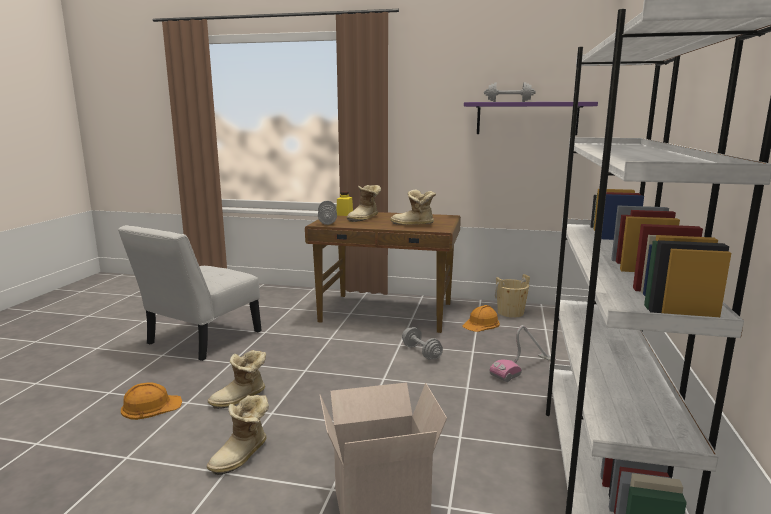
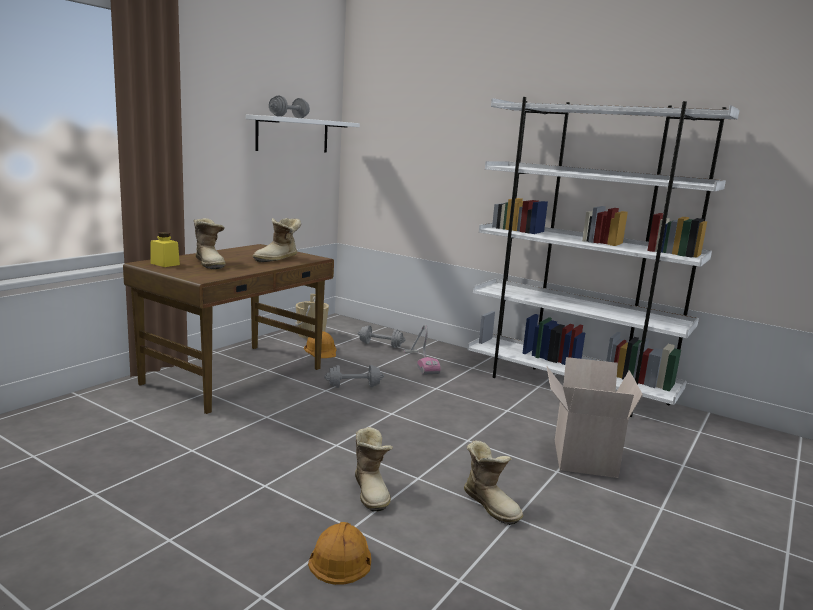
camera: 70 degrees left, 0 degrees up
(200, 340) = (151, 501): white chair -> none
(327, 221) = (194, 274): grey dumbbell -> grey dumbbell (380, 345)
(526, 118) = (293, 135): purple shelf -> white shelf

